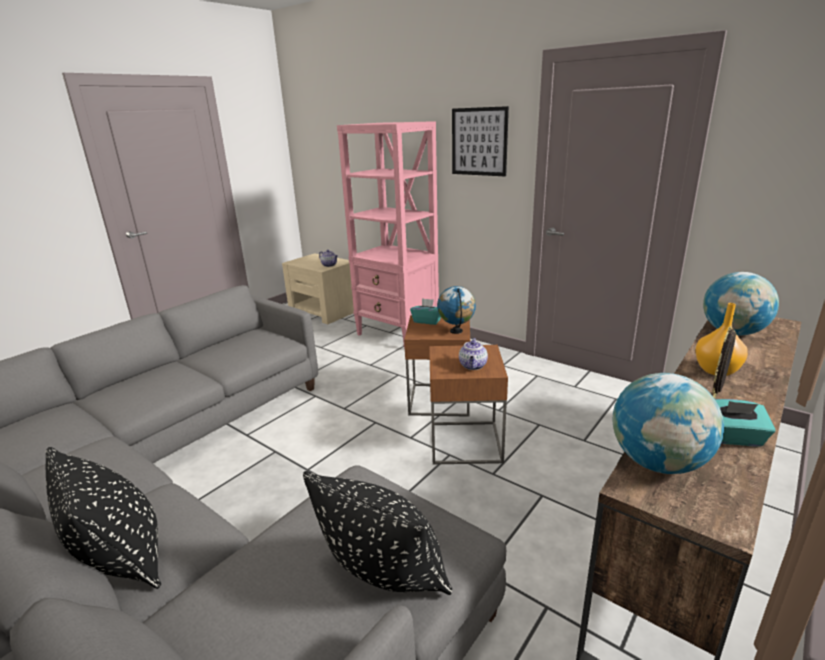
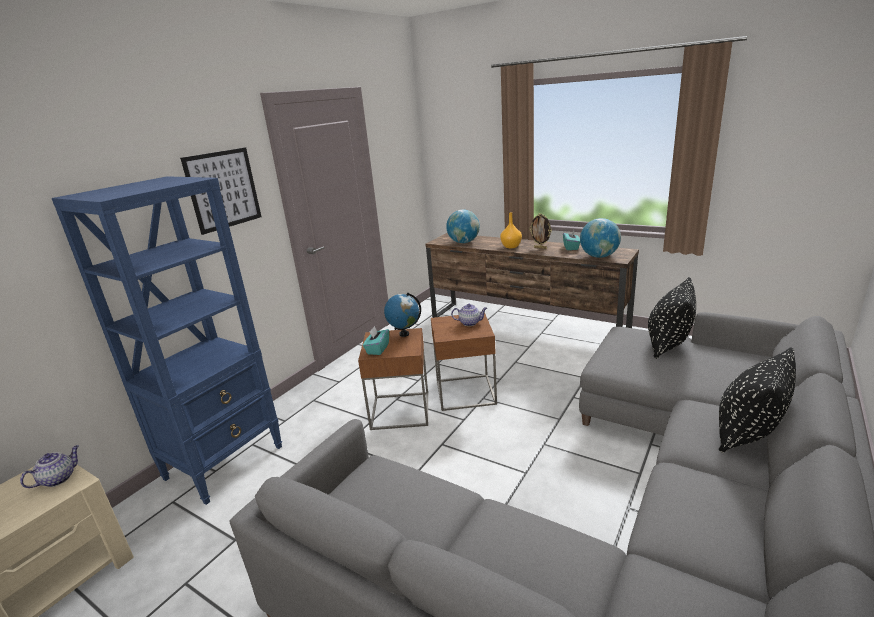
camera: 95 degrees left, 0 degrees up
(398, 334) = (225, 462): pink bookcase -> blue bookcase

